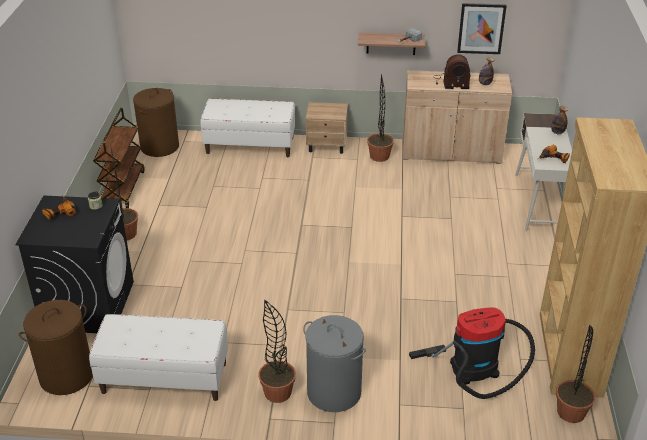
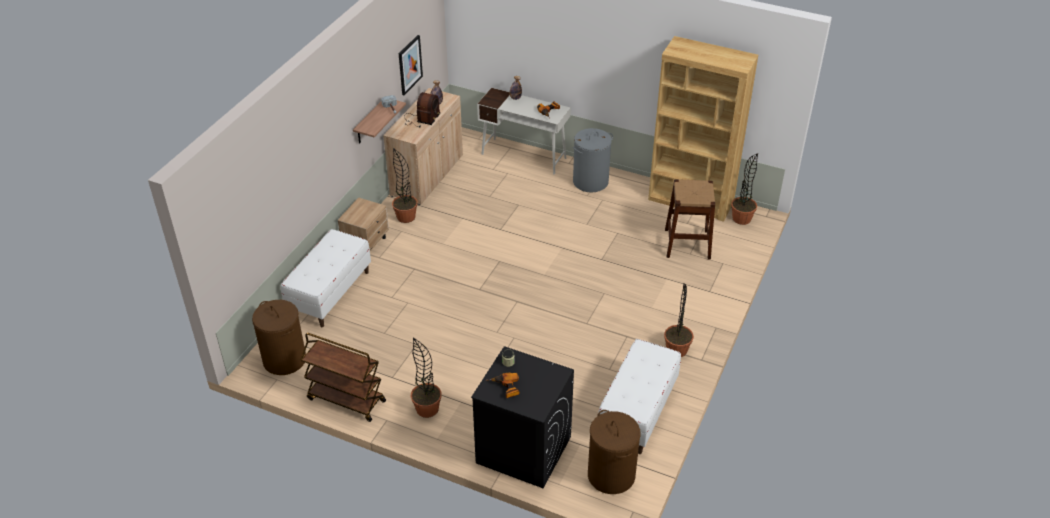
camera: 70 degrees left, 5 degrees up
(333, 392) = (686, 320): grey laundry basket -> grey laundry basket (590, 182)
(479, 366) = (687, 244): vacuum cleaner -> brown stool

